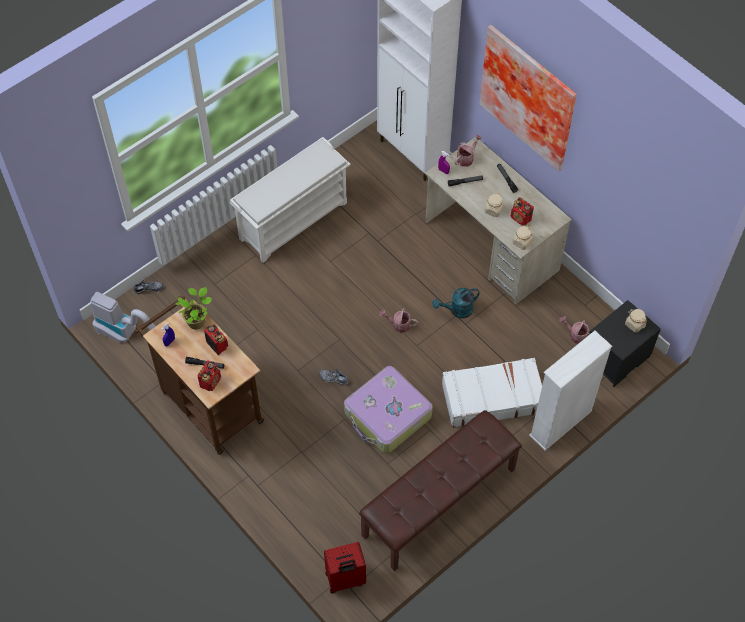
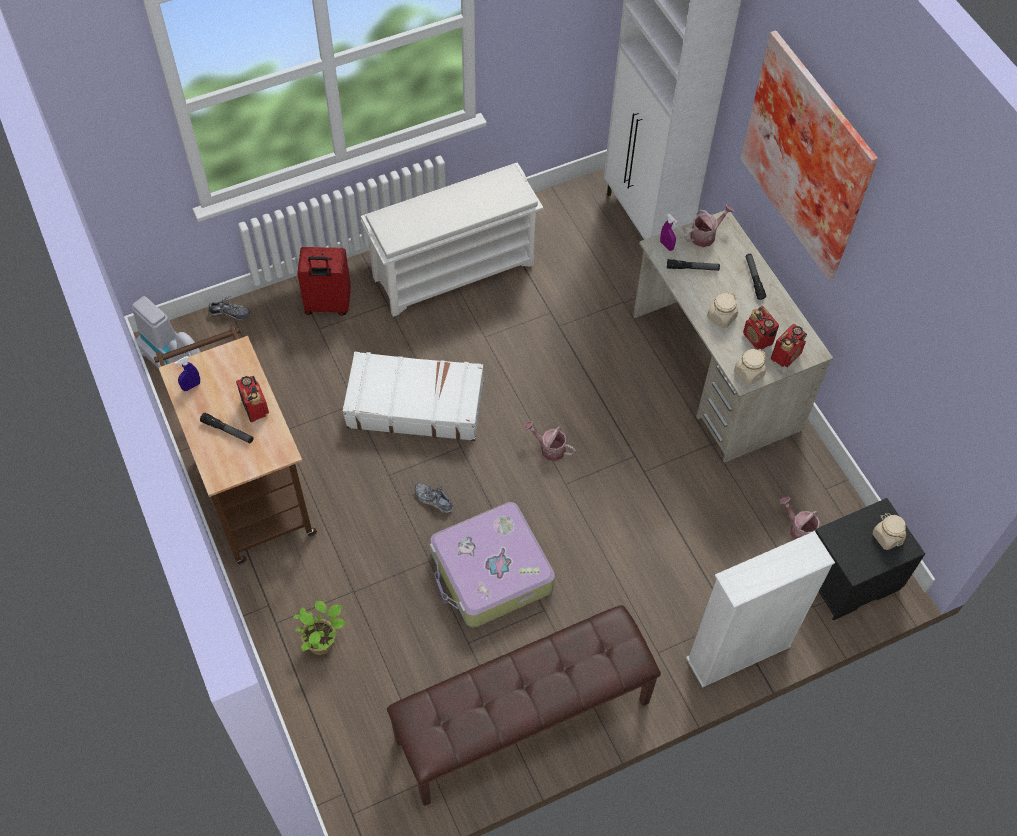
camera: 15 degrees right, 0 degrees up
(197, 321) = (240, 366): potted plant -> potted plant (322, 642)
(211, 382) = (226, 458): radio -> radio (786, 355)
(345, 580) = (349, 798): red suitcase -> red suitcase (327, 305)
(457, 310) = (638, 449): turquoise watering can -> none
(492, 397) = (649, 587): white suitcase -> white suitcase (414, 404)

